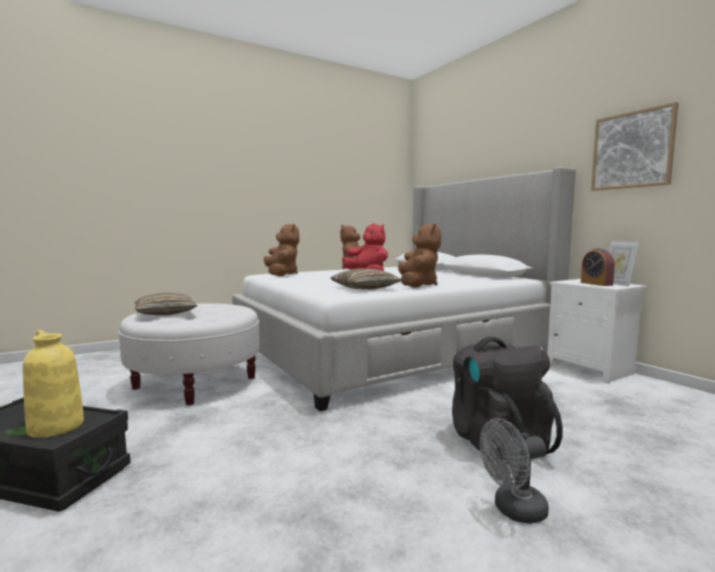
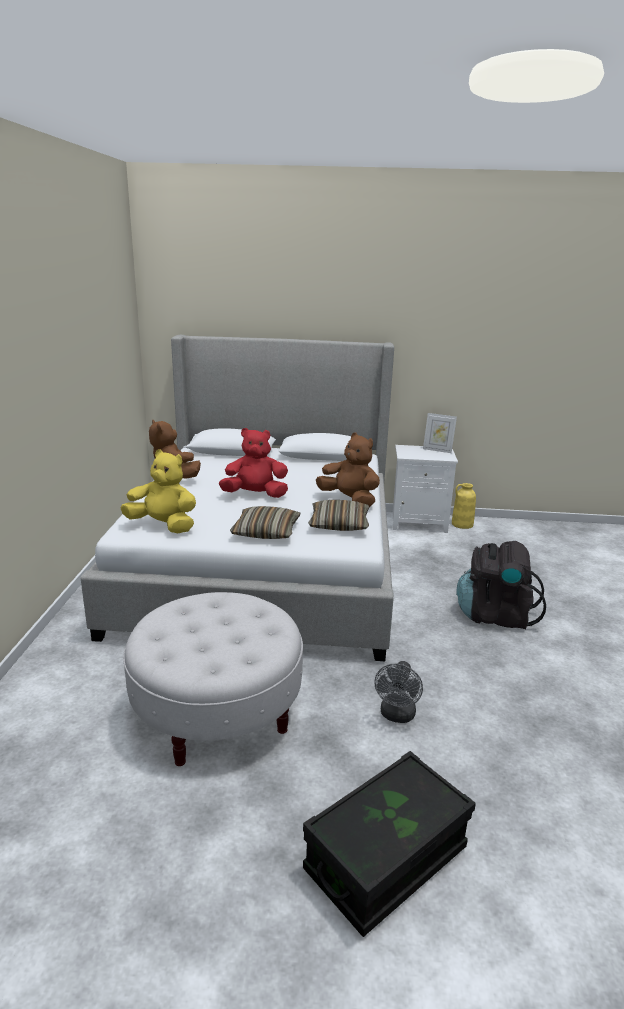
camera: 55 degrees left, 15 degrees up
(55, 427) = (413, 801): yellow vase -> yellow vase (462, 524)
(165, 313) = (192, 650): pillow -> pillow (266, 531)
(281, 275) = (163, 526): brown plush toy -> yellow plush toy
(513, 510) = (570, 651): grey fan -> grey fan (397, 716)
(596, 284) = (429, 454): alarm clock -> none
(632, 150) = (442, 334): picture -> none

